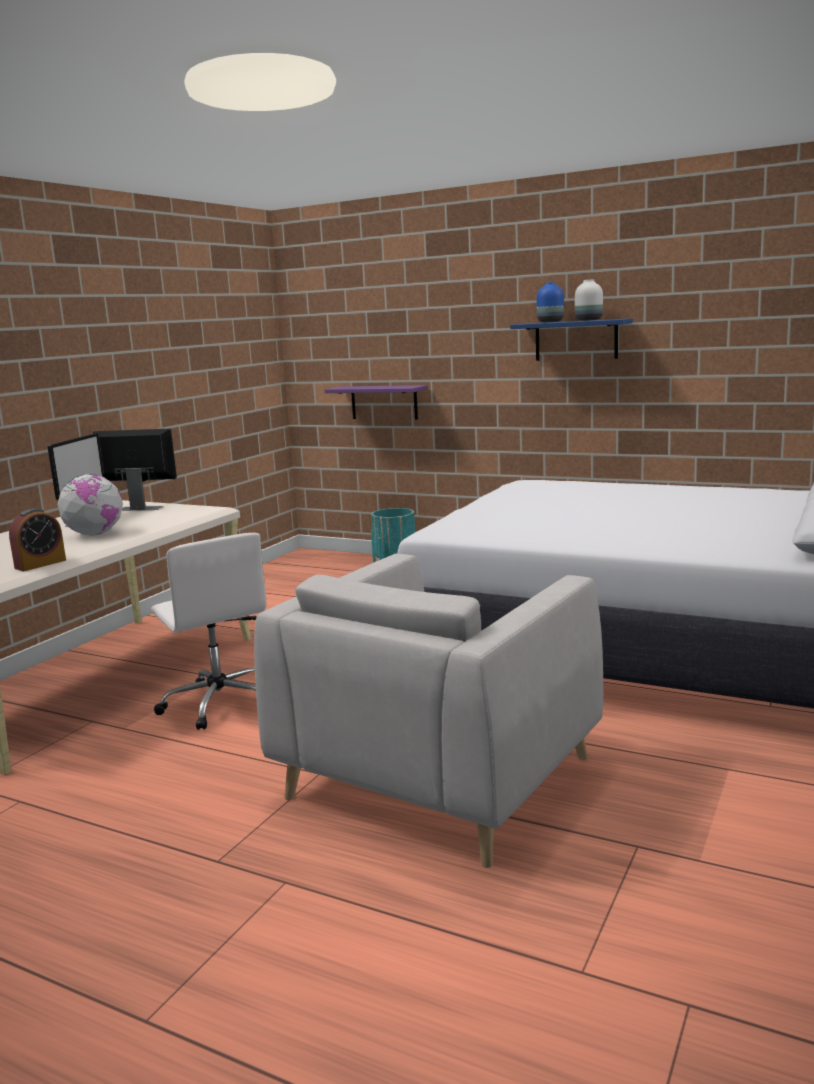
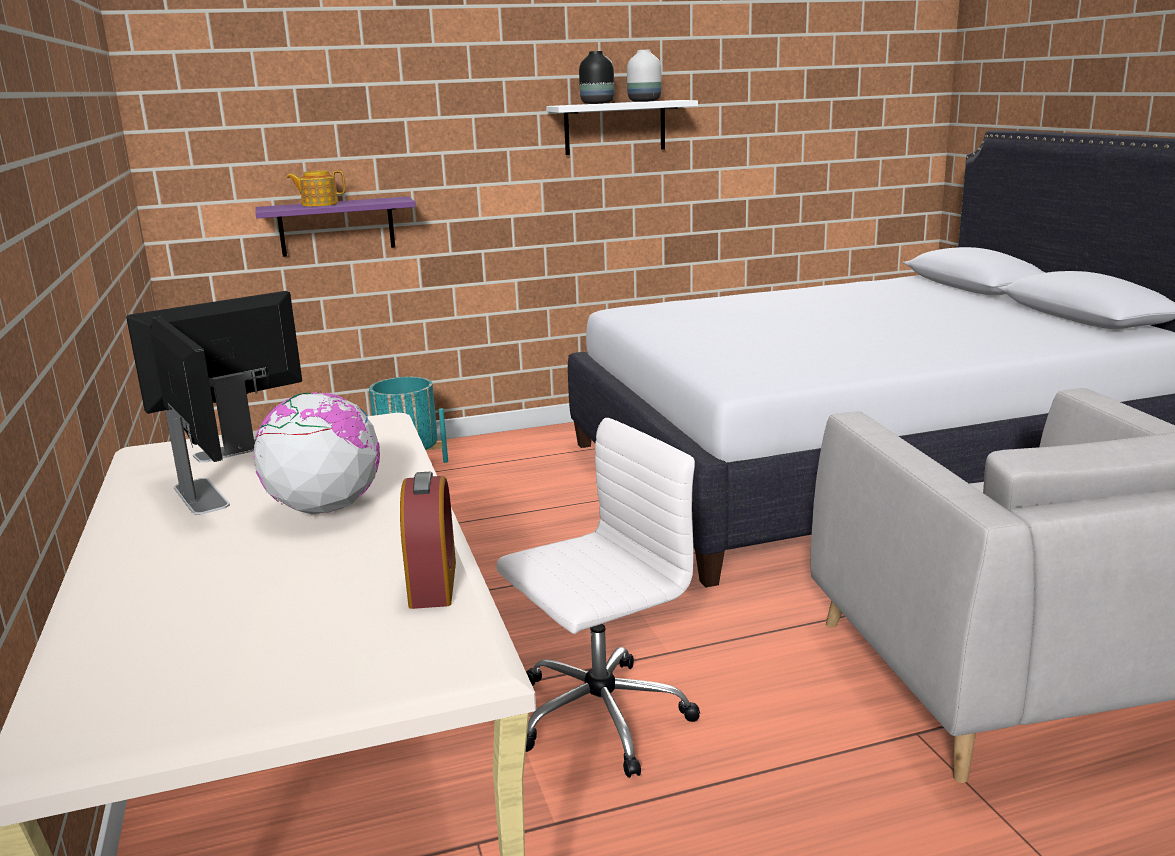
camera: 45 degrees left, 5 degrees up
(219, 702) = (597, 716): white office chair -> white office chair turned 45 degrees counterclockwise
(366, 387) = (319, 204): none -> teapot
(551, 322) = (597, 103): blue vase -> black vase
(576, 340) = (615, 127): blue shelf -> white shelf

